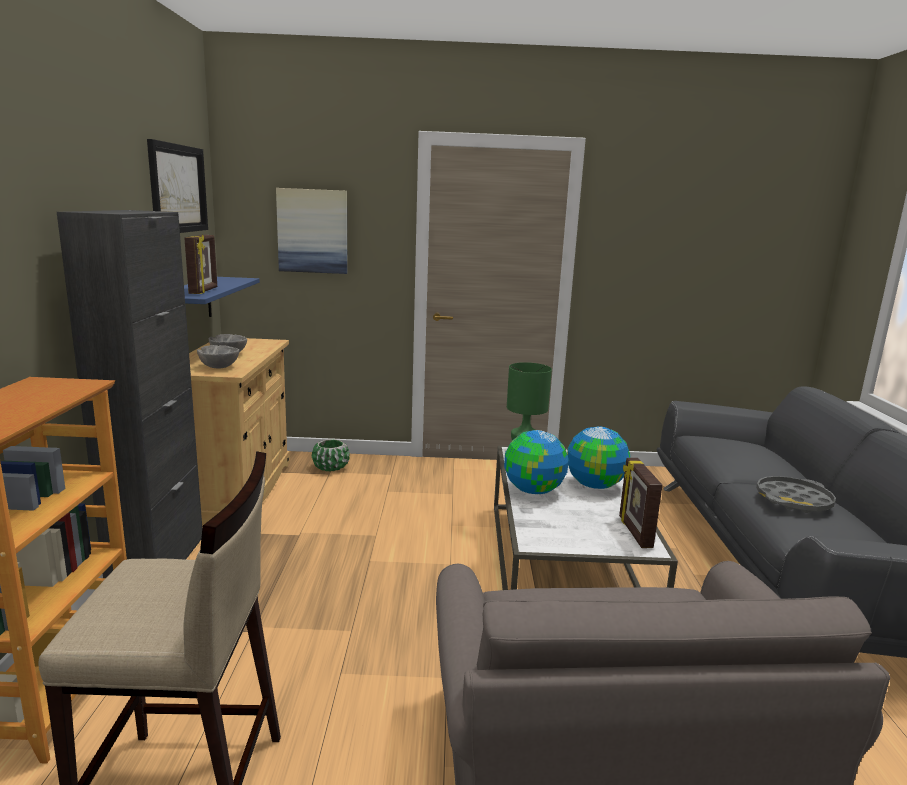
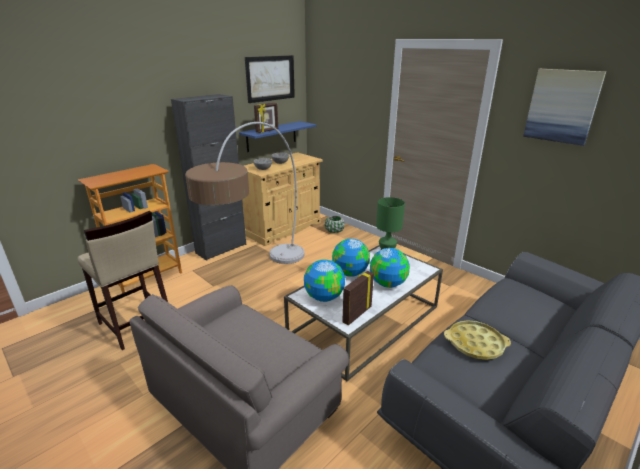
camera: 45 degrees right, 10 degrees up
(313, 231) = (343, 100): picture -> picture (562, 106)
(316, 580) = (257, 277): none -> floor lamp
(563, 531) = (323, 297): none -> globe
(793, 500) = (475, 344): grey tray -> yellow tray

